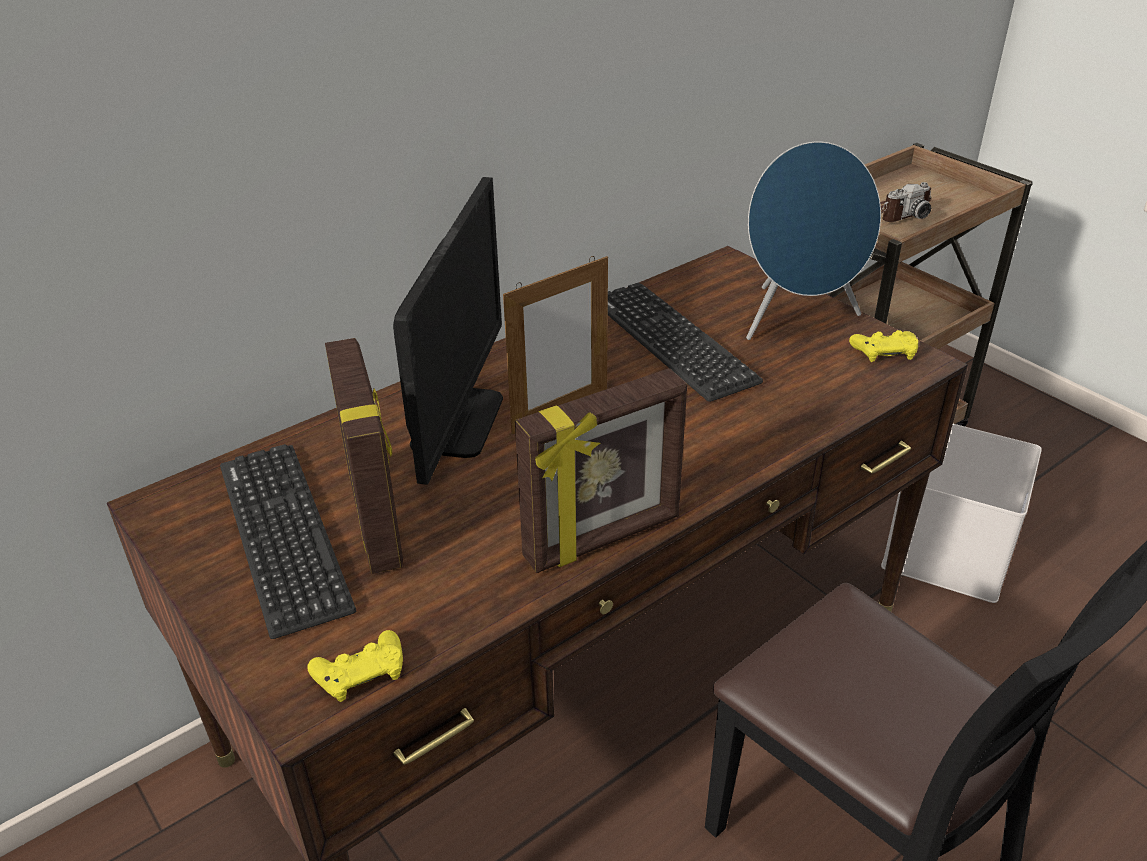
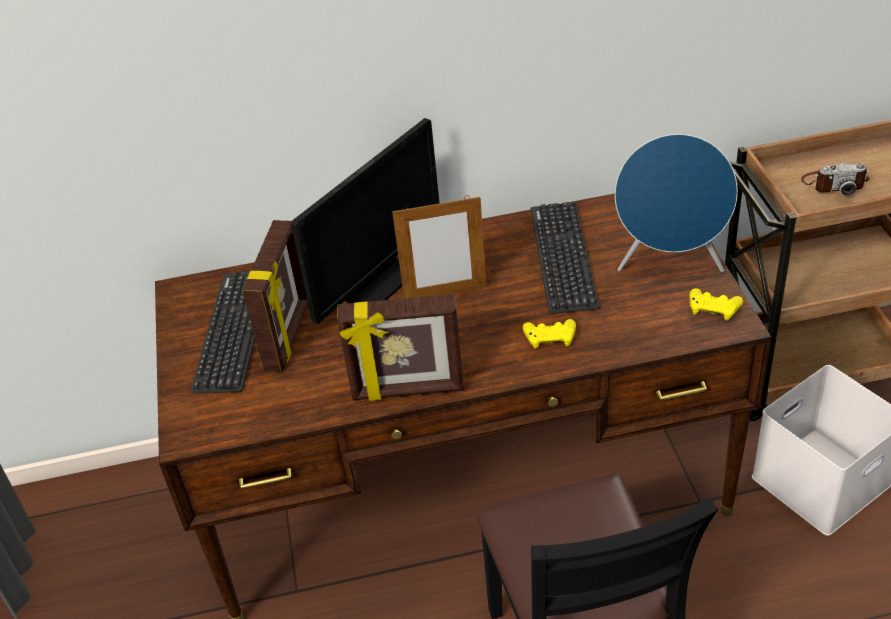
camera: 30 degrees right, 5 degrees up
(361, 672) = (224, 427): yellow game controller -> yellow game controller (550, 337)

